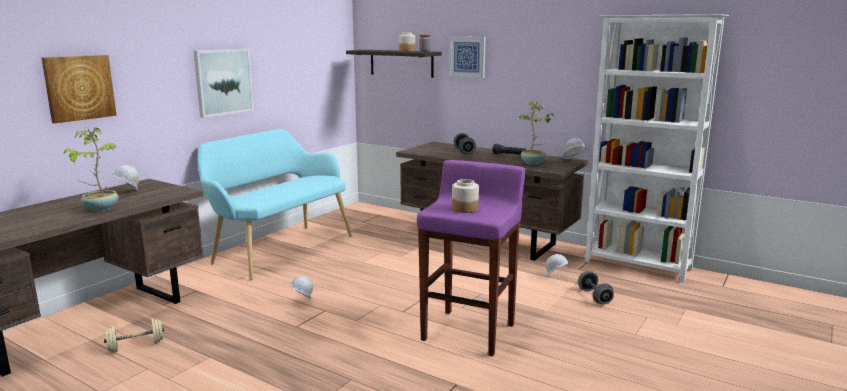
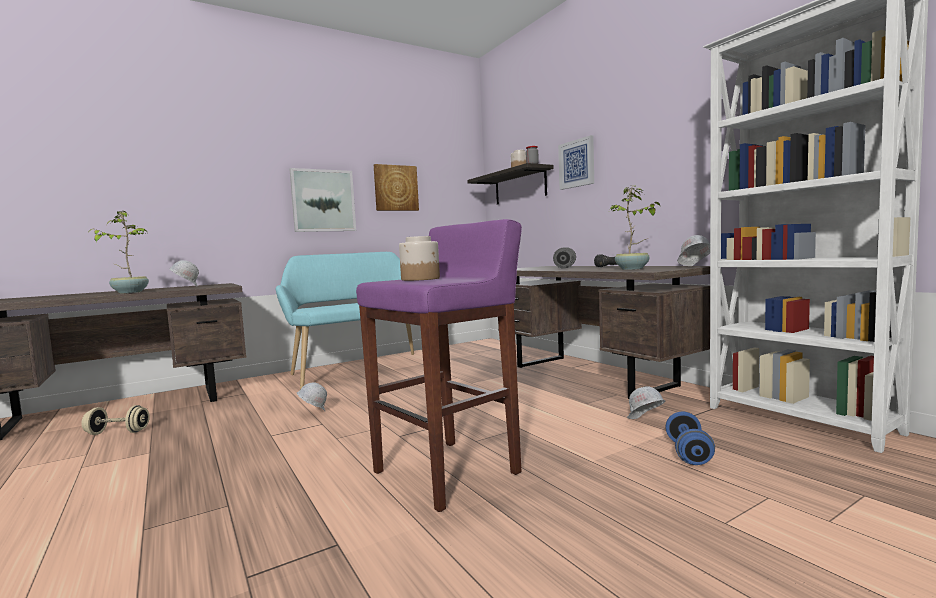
camera: 25 degrees right, 10 degrees down
(79, 88) = (162, 192): picture -> picture (395, 188)
(594, 297) = (688, 453): grey dumbbell -> blue dumbbell

